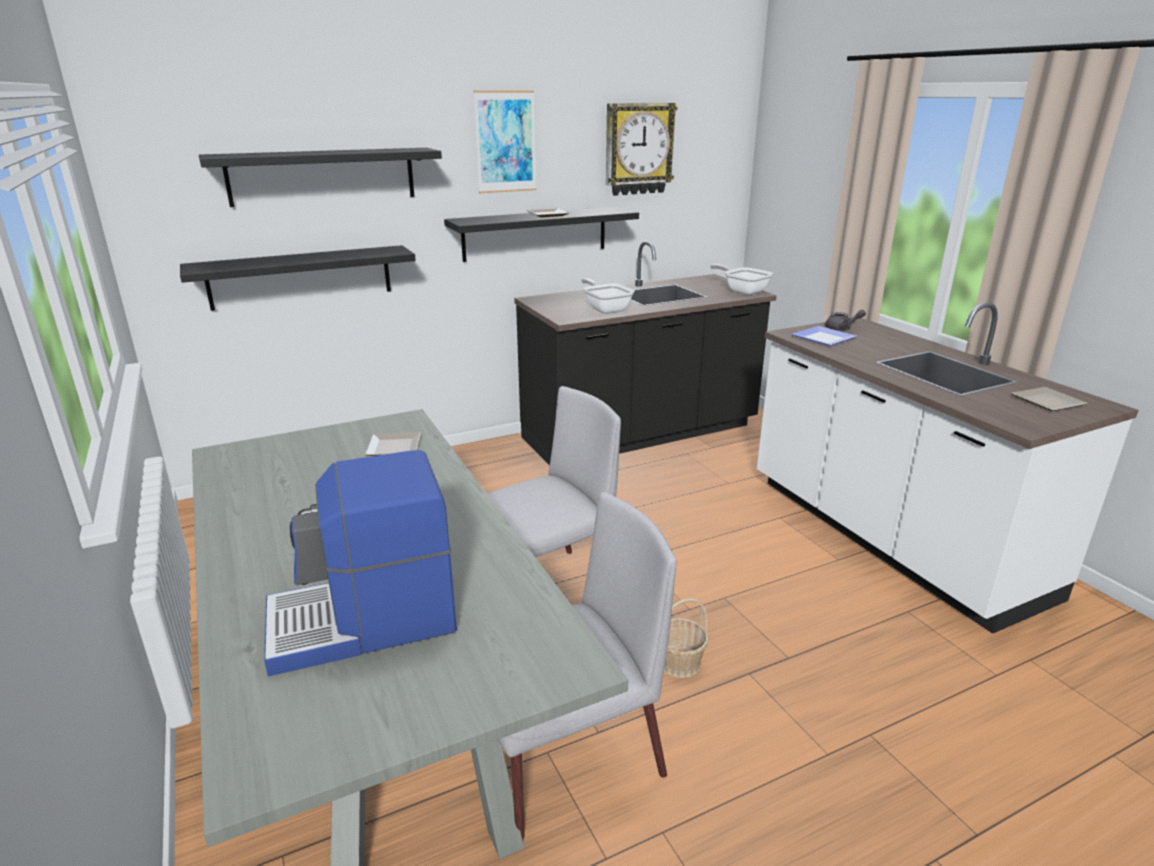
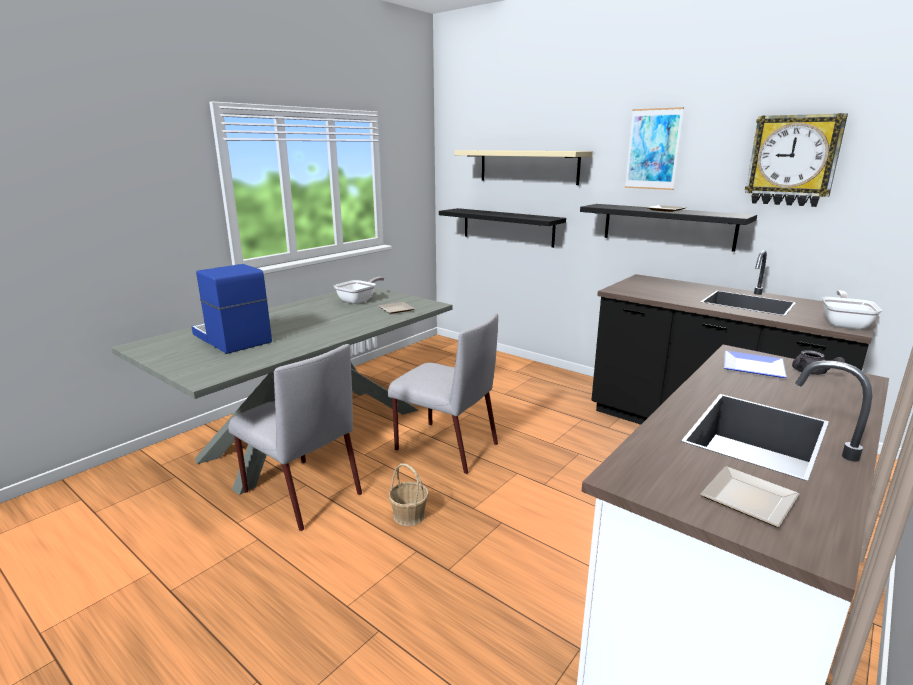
camera: 65 degrees right, 5 degrees down
(322, 176) = (528, 166): black shelf -> beige shelf
(605, 309) = (663, 294): frying pan -> frying pan (359, 300)

